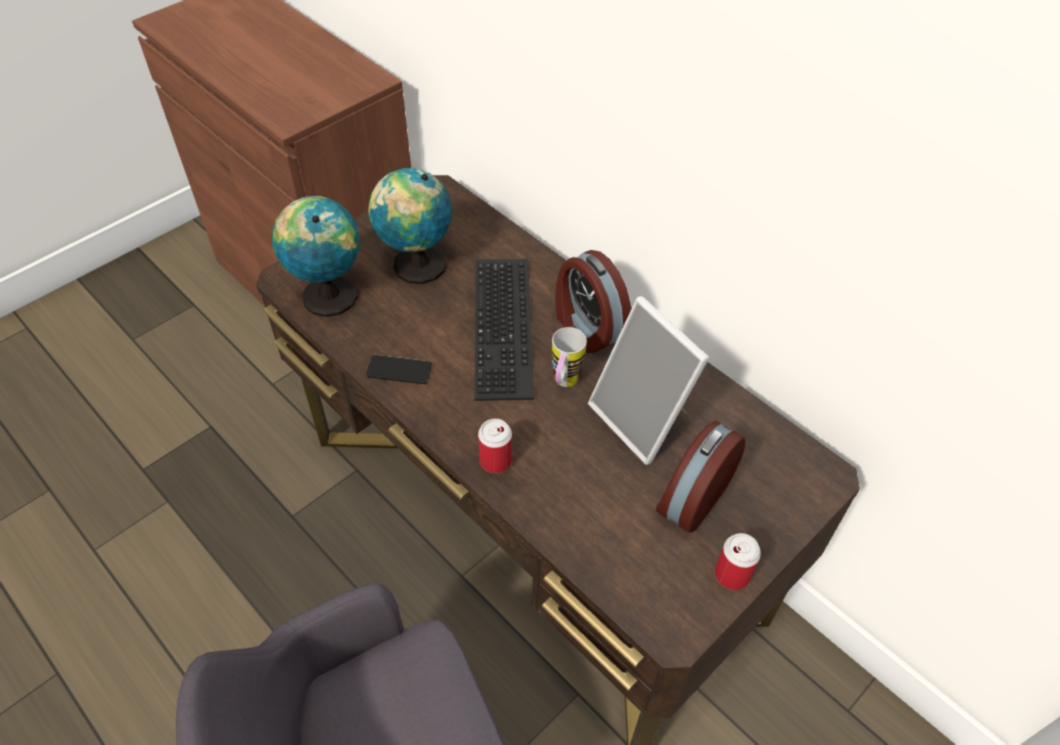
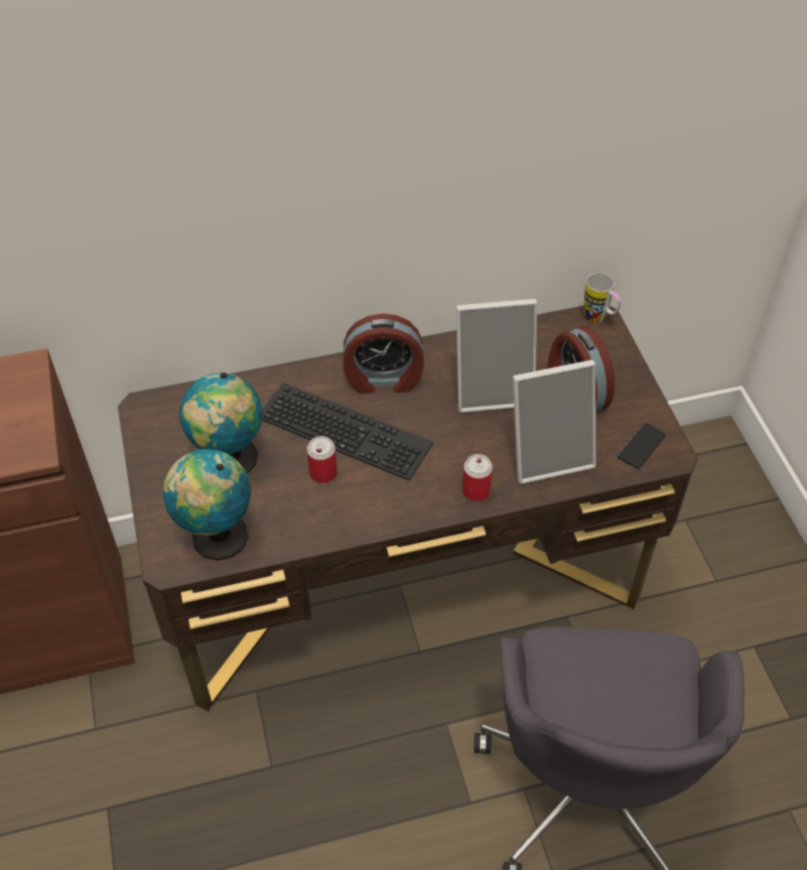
camera: 60 degrees left, 0 degrees up
(399, 370) = (343, 518): phone -> phone (641, 446)
(564, 384) = (430, 419): mug -> mug (599, 320)
(588, 505) = (548, 454): none -> picture frame
(732, 574) = (644, 404): can -> can (323, 473)

